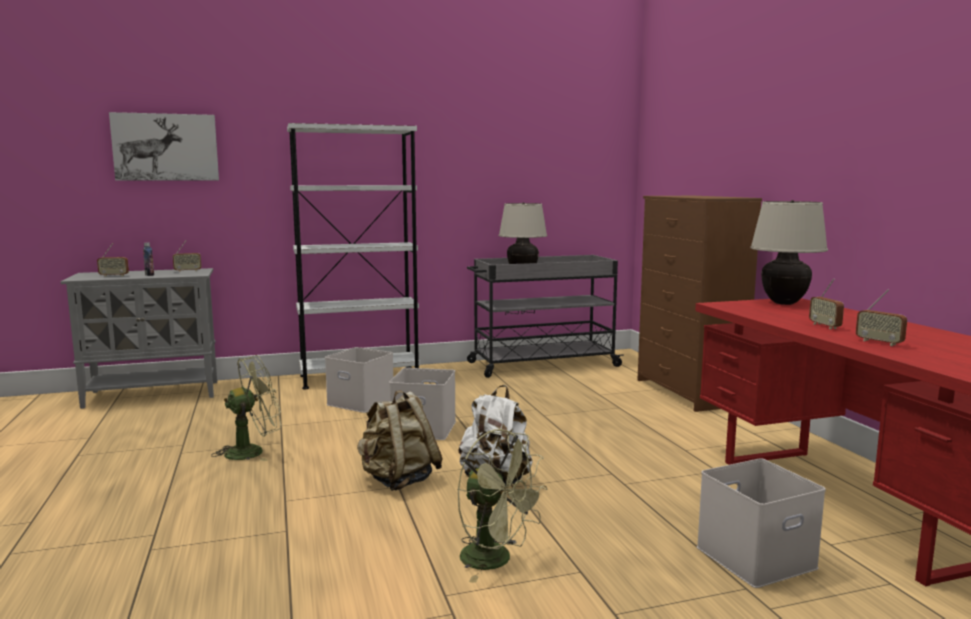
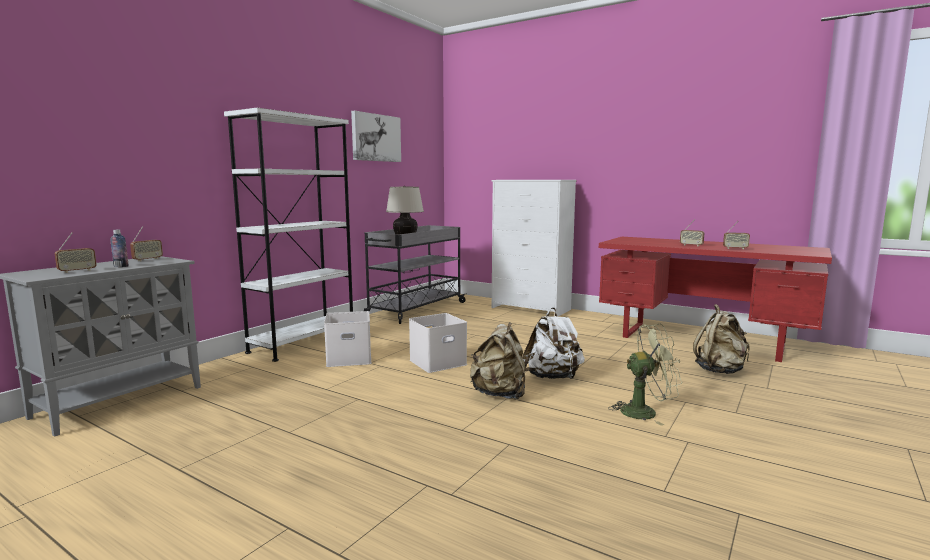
camera: 40 degrees left, 0 degrees up
(166, 147) = (99, 123): picture -> picture (376, 138)
(252, 451) = (351, 411): green fan -> none
(688, 393) = (531, 309): brown dresser -> white dresser
(755, 556) = (720, 371): white storage box -> beige backpack
(783, 303) = (631, 239): beige table lamp -> none

